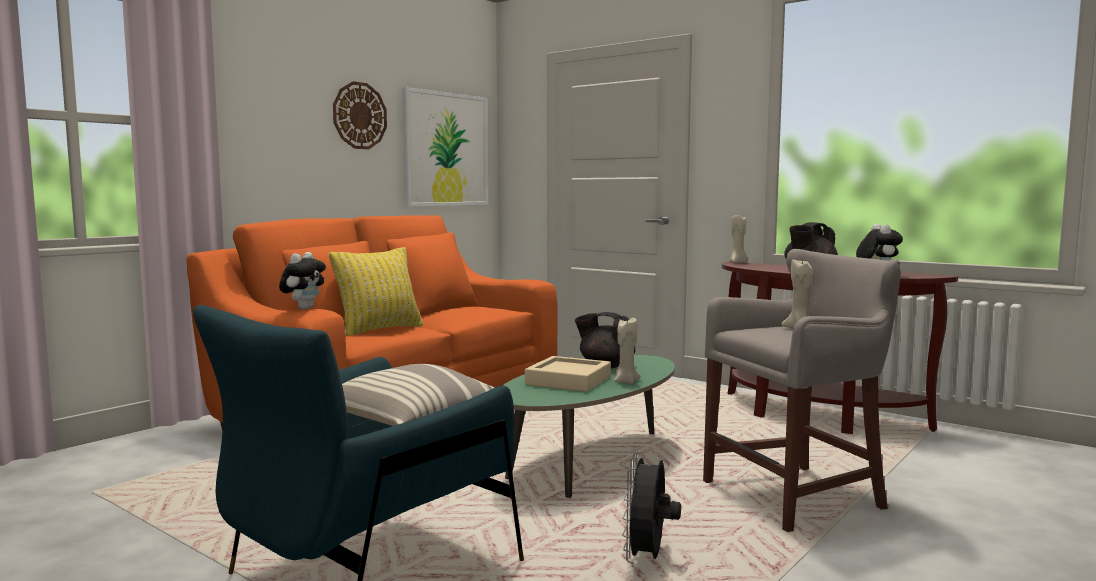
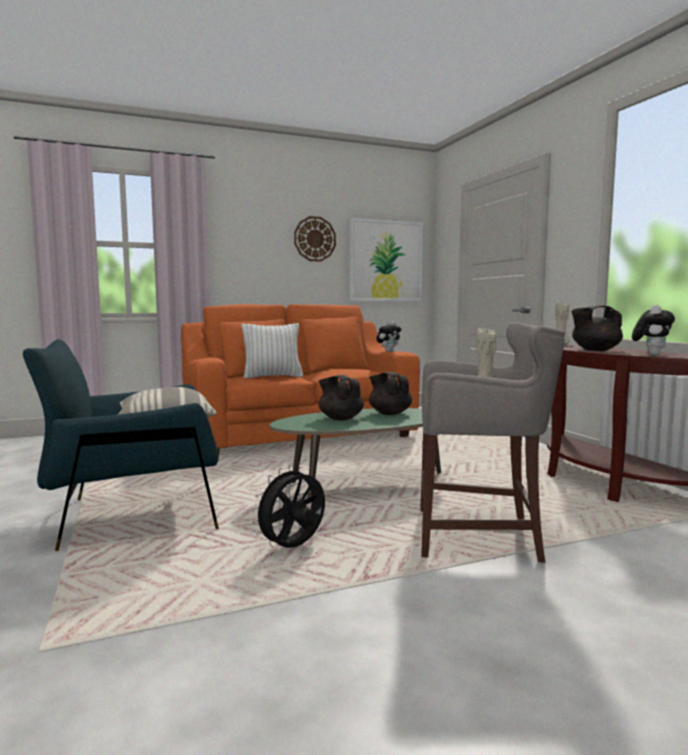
camera: 30 degrees right, 0 degrees up
(304, 308) = (210, 357): plush toy -> plush toy (388, 351)
(379, 330) = (272, 377): yellow pillow -> white pillow
(568, 381) = (340, 418): beige tray -> black teapot
(625, 381) = (377, 423): beige candle -> none

